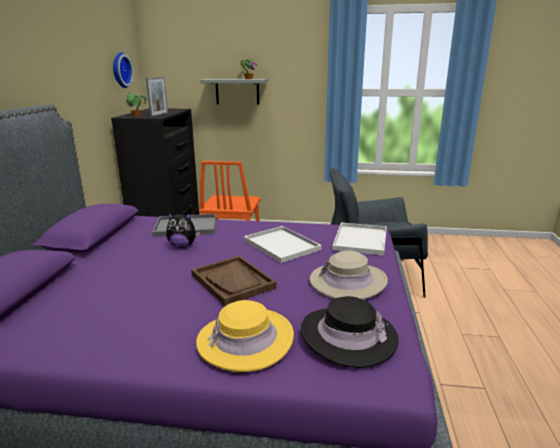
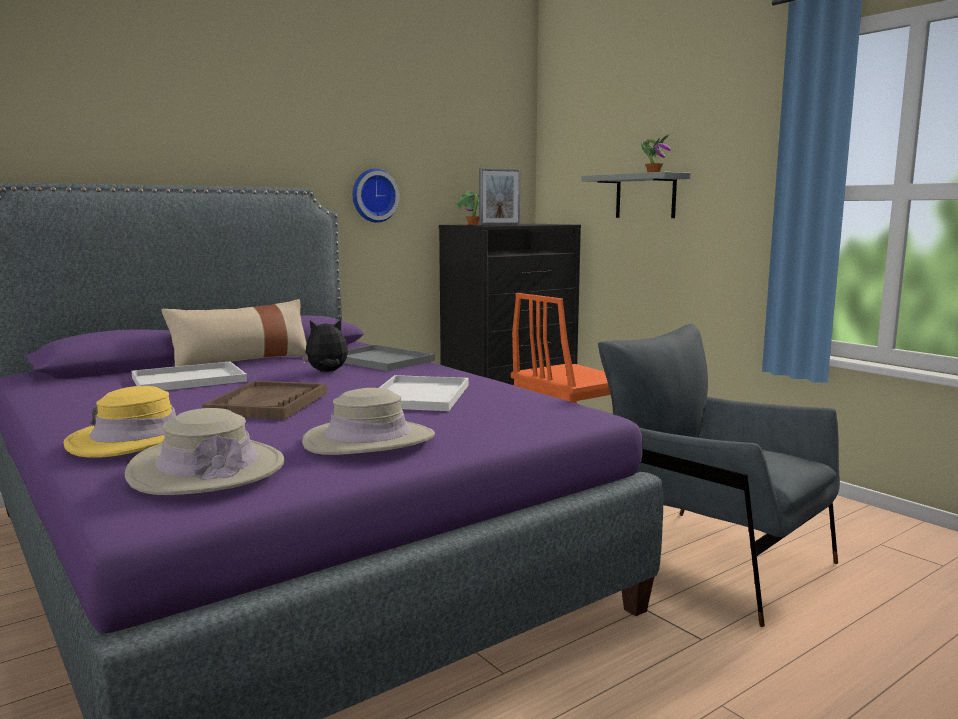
camera: 45 degrees right, 10 degrees down
(96, 256) = (242, 361): none -> beige pillow
(120, 70) = (479, 163): wall clock -> wall clock (373, 195)
(183, 246) = (327, 372): plush toy -> plush toy turned 120 degrees clockwise
(348, 336) = (207, 468): black hat -> beige hat
(361, 240) = (531, 417): white tray -> white tray (186, 380)

